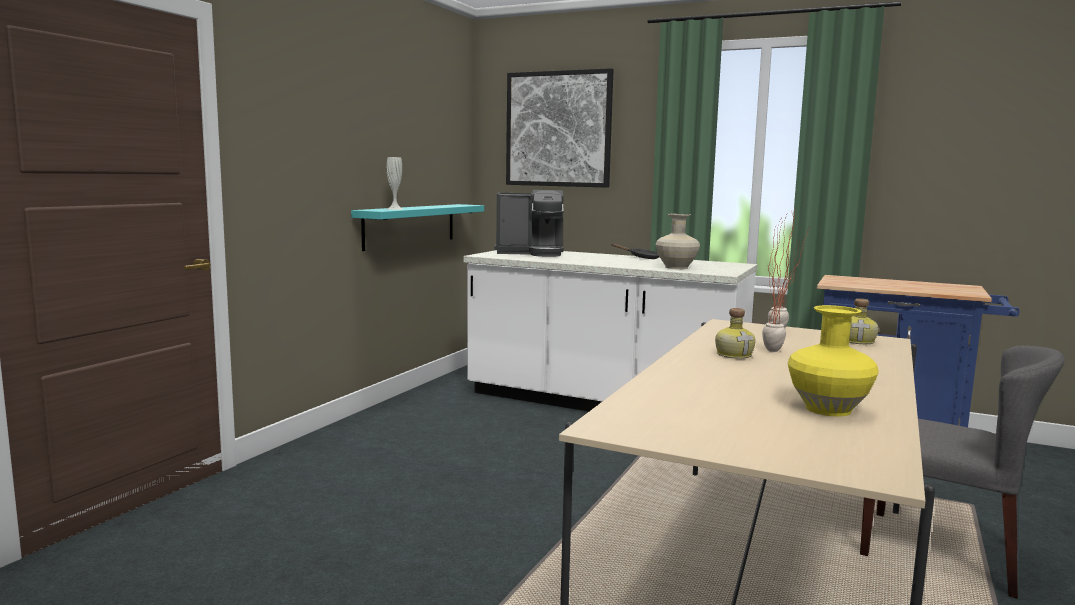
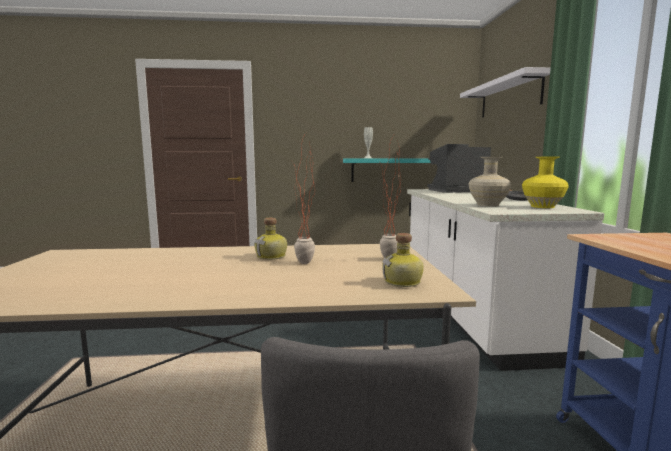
camera: 60 degrees right, 0 degrees up
(531, 253) = (455, 191): coffee machine -> coffee machine turned 105 degrees clockwise
(558, 129) = (509, 97): picture -> white shelf
(827, 409) = (108, 286): yellow vase -> yellow vase (542, 206)

